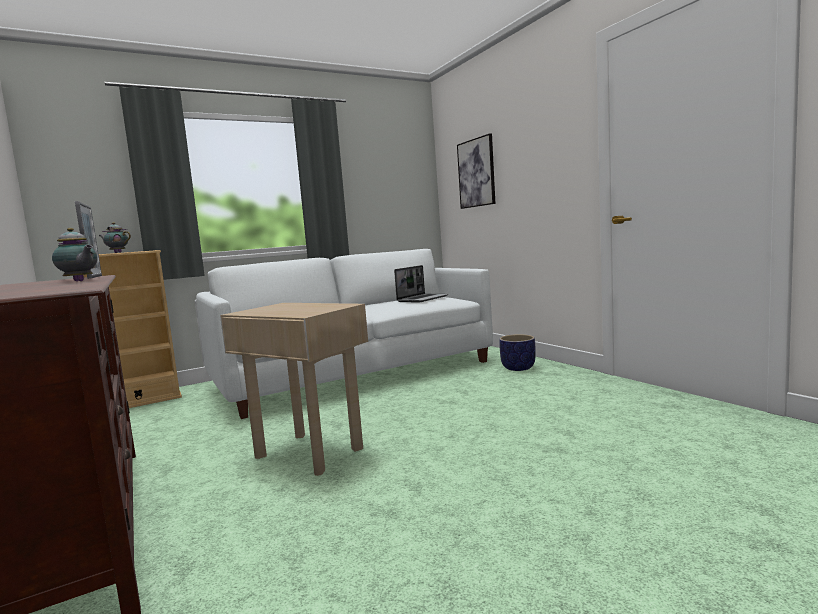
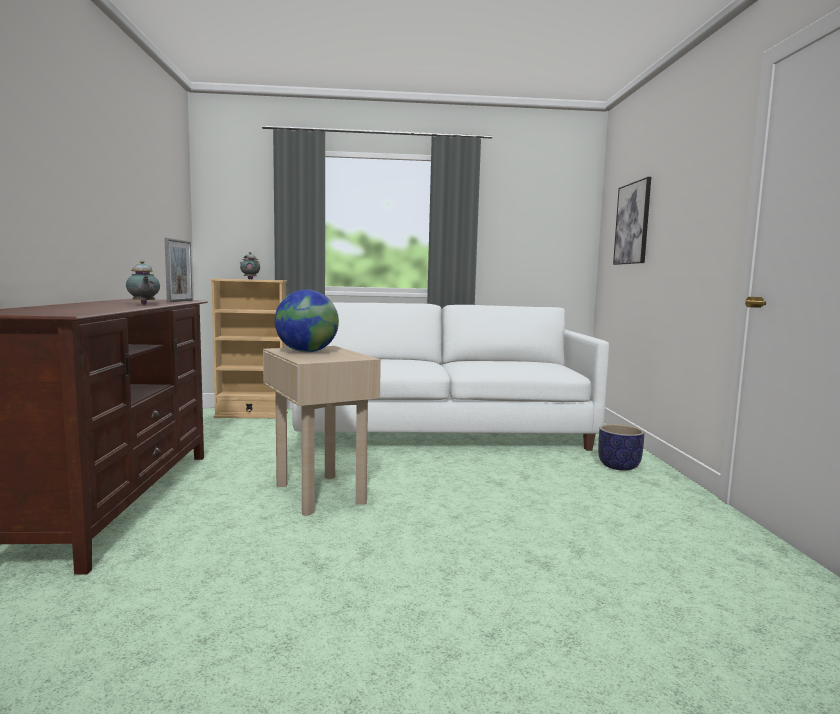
camera: 25 degrees right, 0 degrees up
(277, 310) = (307, 352): none -> globe
(422, 299) = (529, 364): laptop -> none

